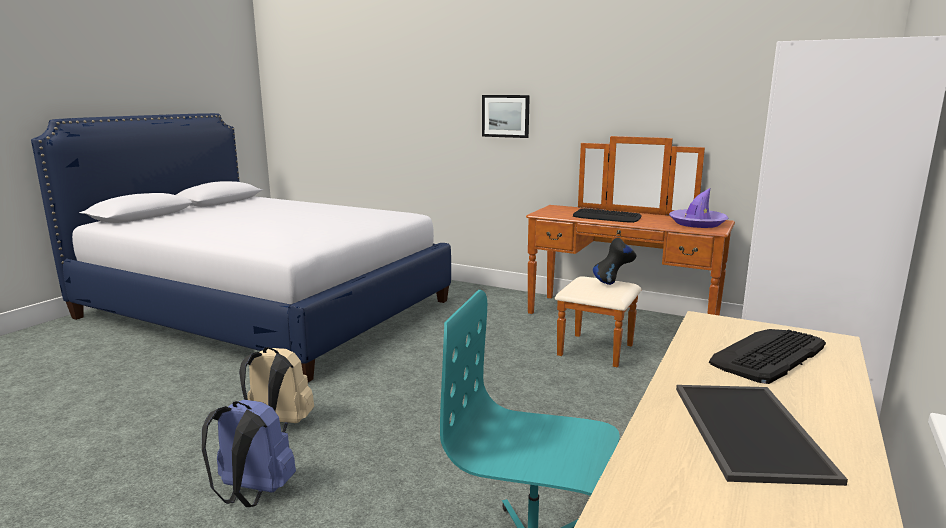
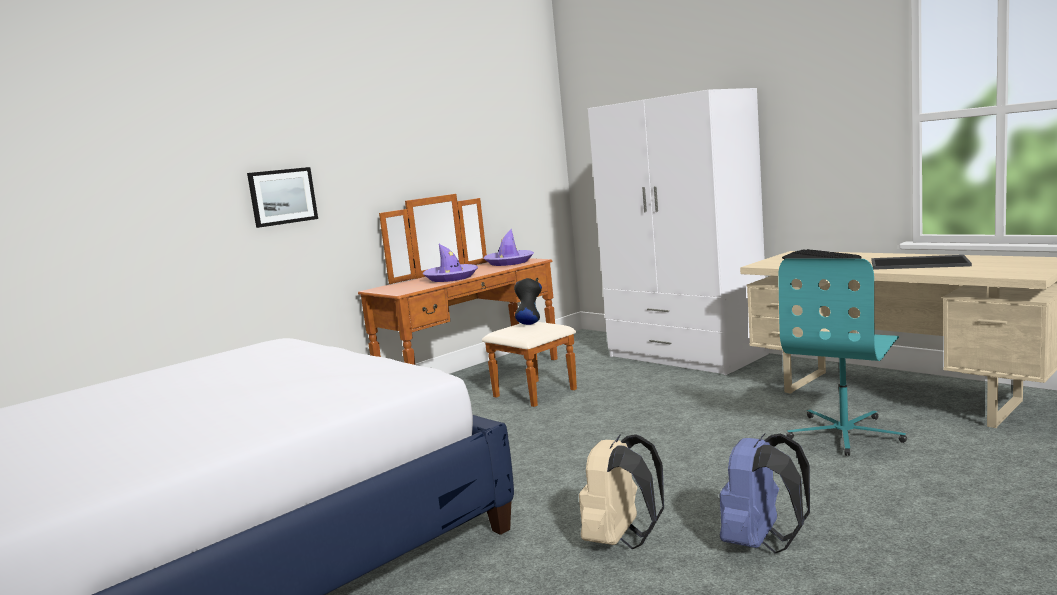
camera: 70 degrees left, 5 degrees down
(606, 217) = (451, 278): keyboard -> purple hat

